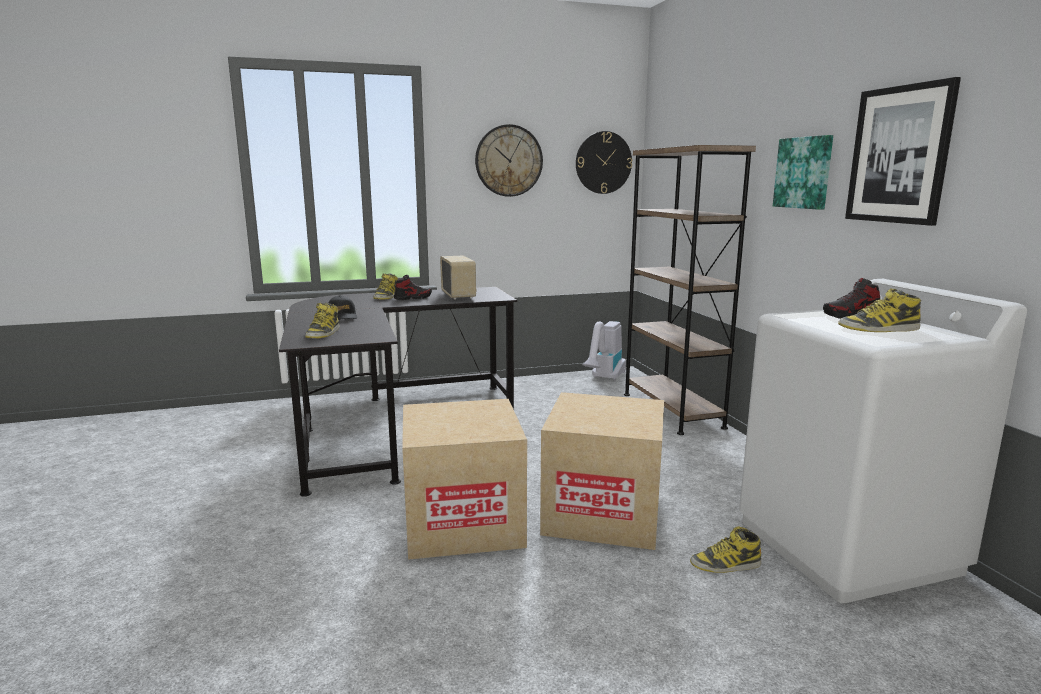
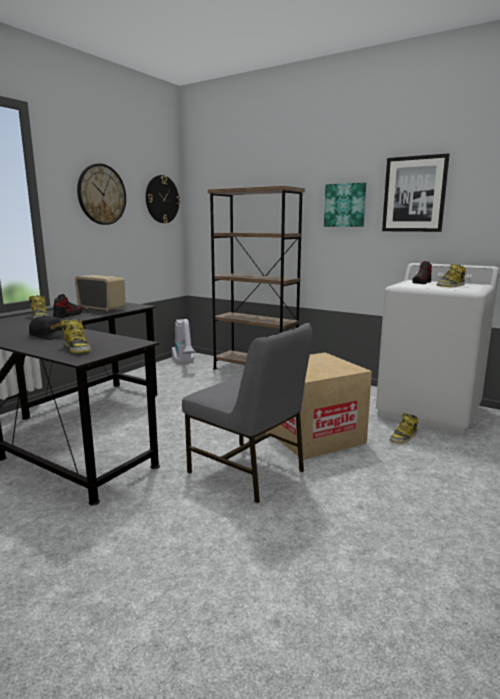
camera: 40 degrees left, 0 degrees up
(463, 522) = (248, 471): cardboard box -> grey chair

